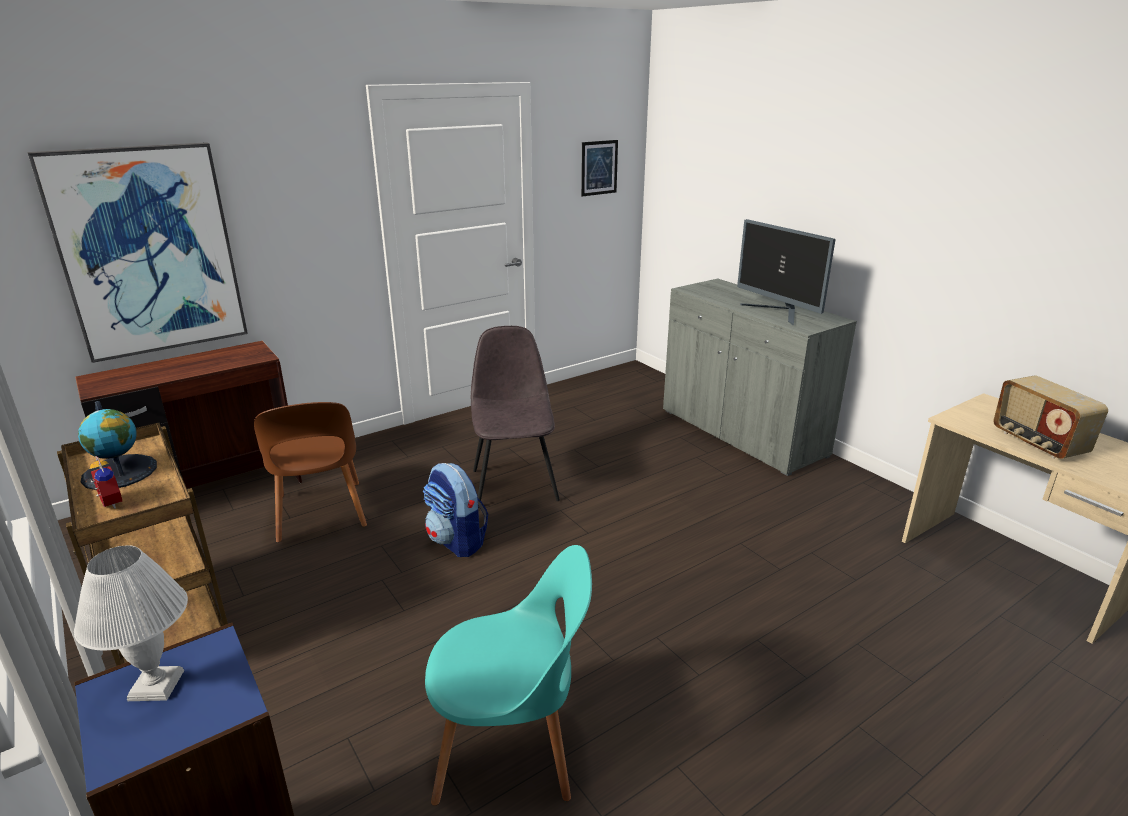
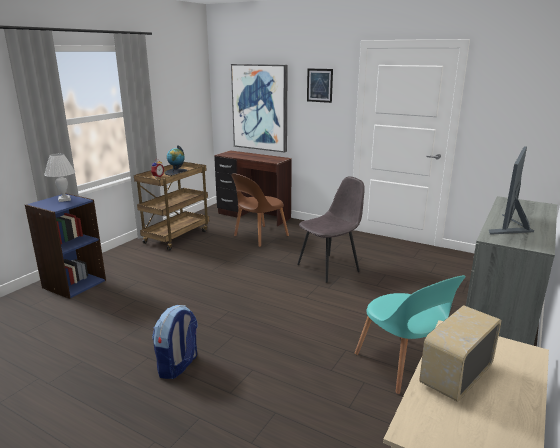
camera: 65 degrees right, 5 degrees down
(457, 541) = (266, 268): backpack -> backpack (178, 366)
(511, 746) = (145, 314): turquoise chair -> turquoise chair (403, 365)
(599, 168) = (526, 104): picture -> picture (319, 85)

